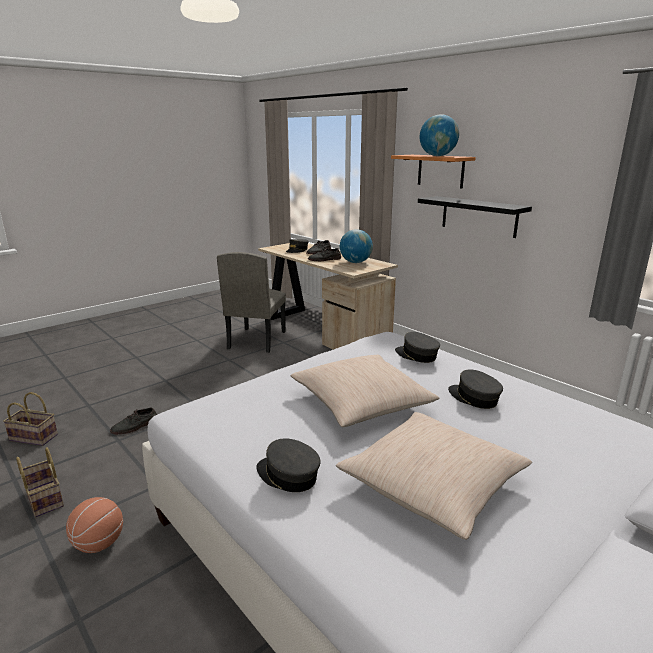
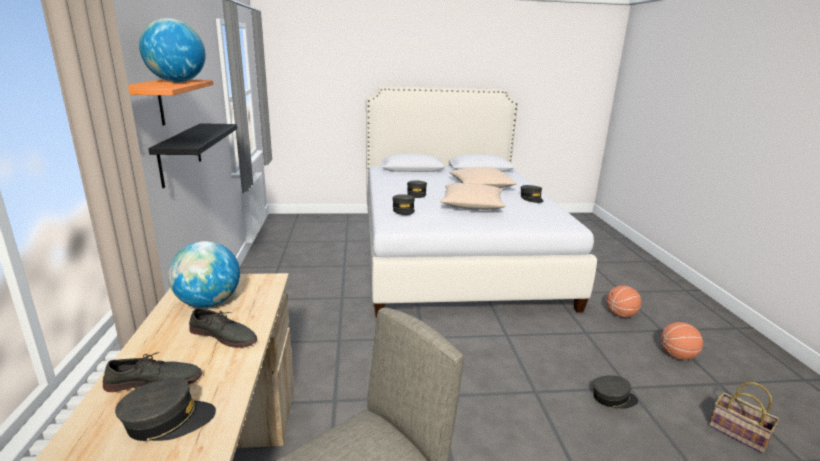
camera: 145 degrees left, 0 degrees up
(43, 499) = (677, 355): basket -> basketball
(135, 426) = (613, 398): grey shoe -> grey cap

